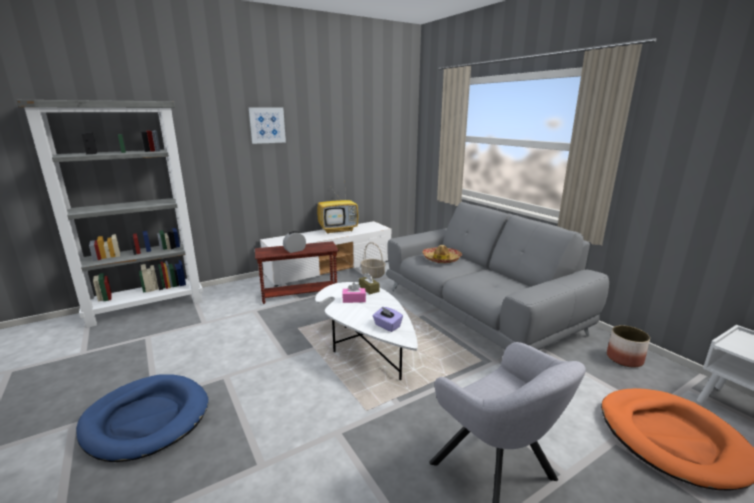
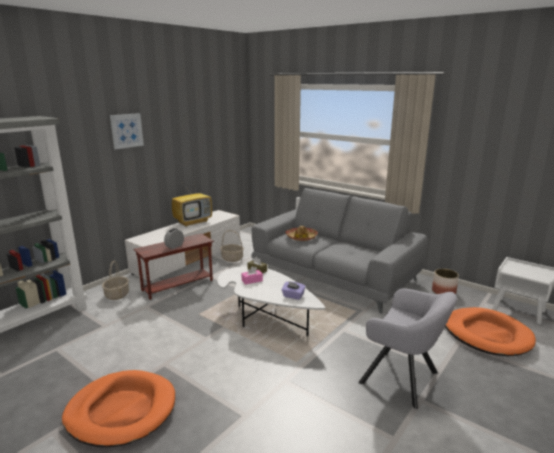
camera: 20 degrees left, 0 degrees up
(146, 419) = (121, 410): blue dog bed -> orange dog bed
(237, 294) = (117, 295): none -> basket

